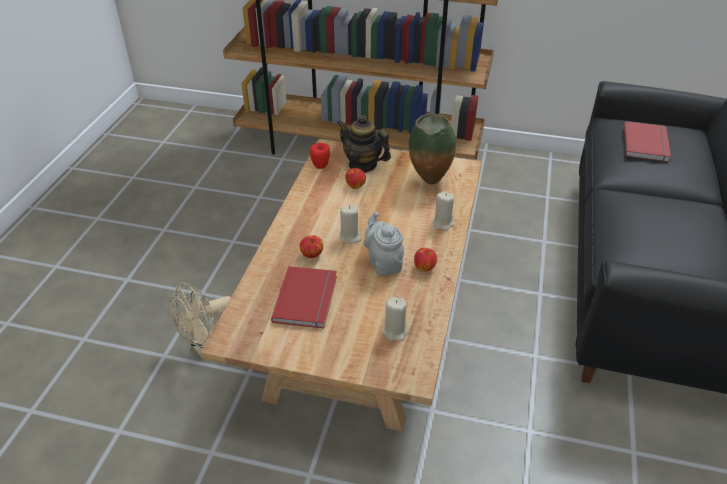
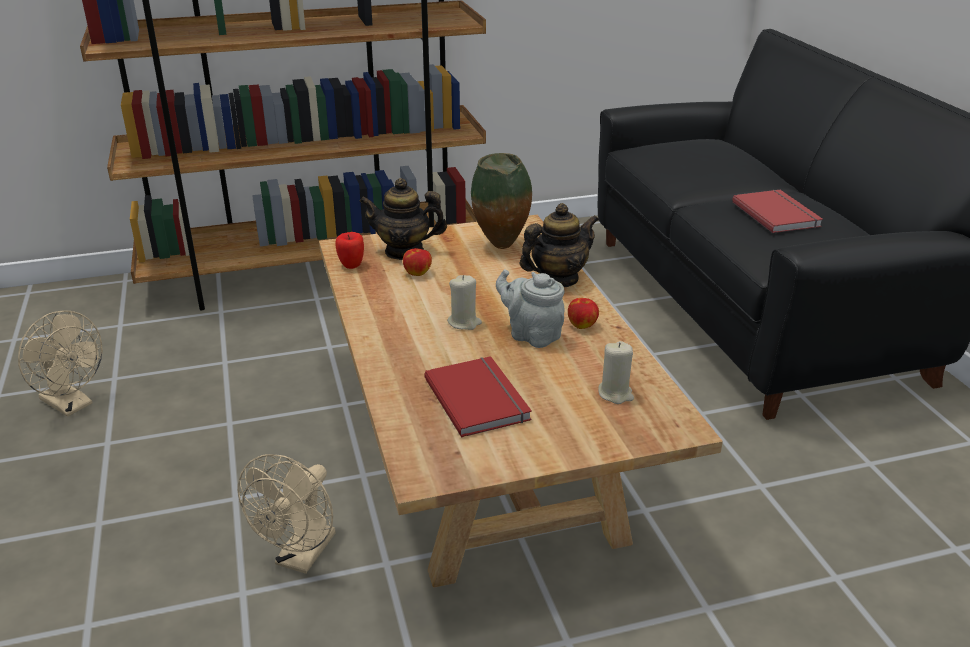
camera: 30 degrees left, 10 degrees down
(163, 197) = (72, 405): none -> beige fan
(312, 255) = (437, 354): apple -> none
(443, 223) = (557, 279): beige candle -> teapot
(647, 143) = (692, 155): red book -> red book (777, 214)

